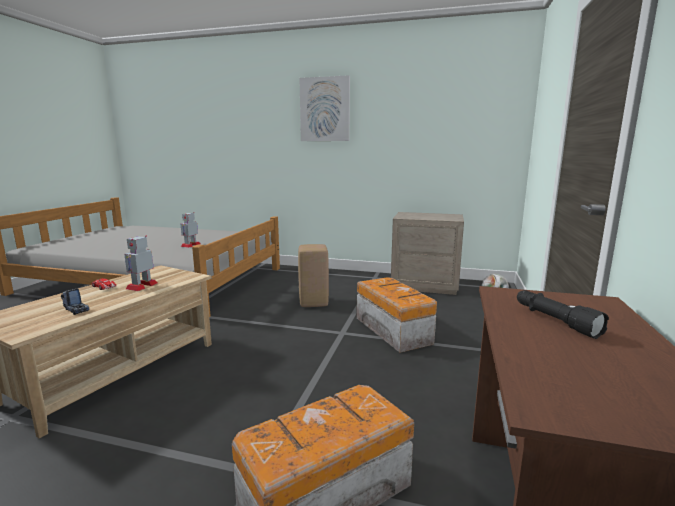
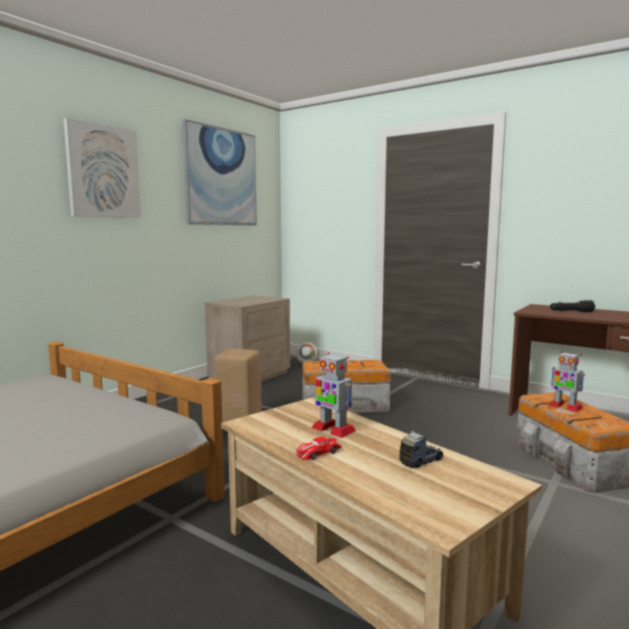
camera: 70 degrees left, 5 degrees down
(190, 245) = (47, 417): toy robot -> toy robot (564, 406)
(439, 99) = (221, 177): none -> picture

